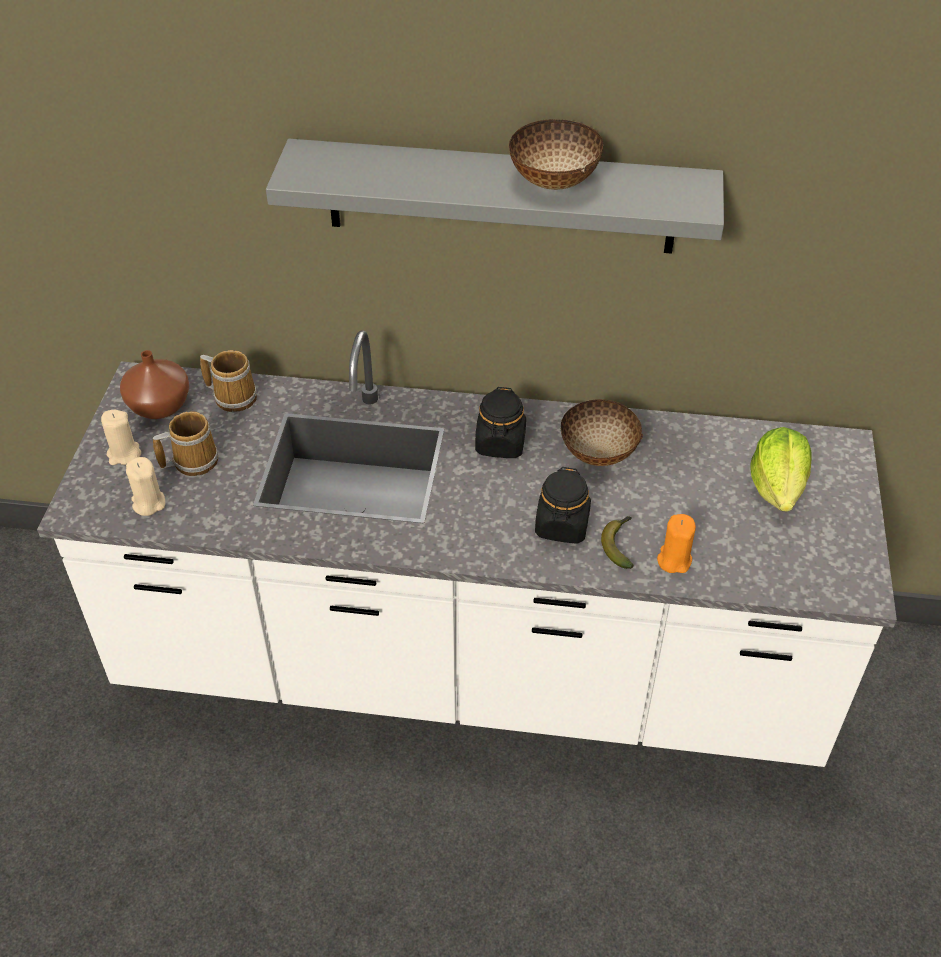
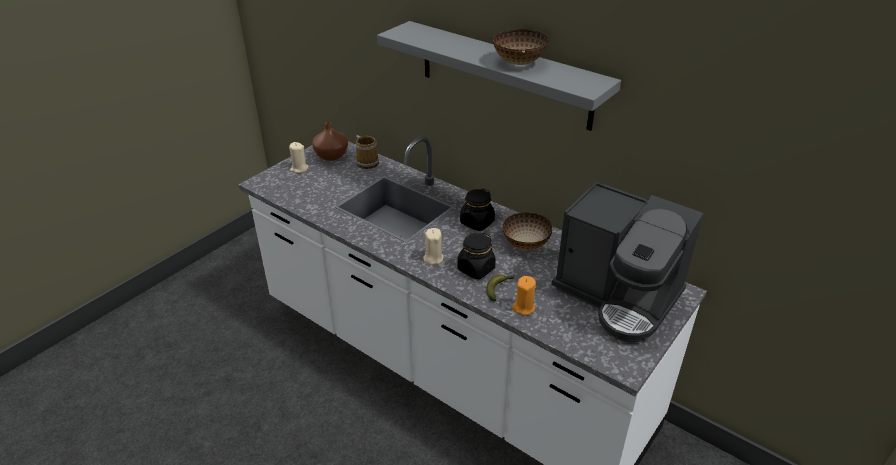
camera: 30 degrees right, 10 degrees down
(148, 503) = (291, 190): beige candle -> beige candle (433, 258)
(192, 460) = (325, 180): mug -> none
(777, 487) = (618, 296): lettuce -> coffee machine

